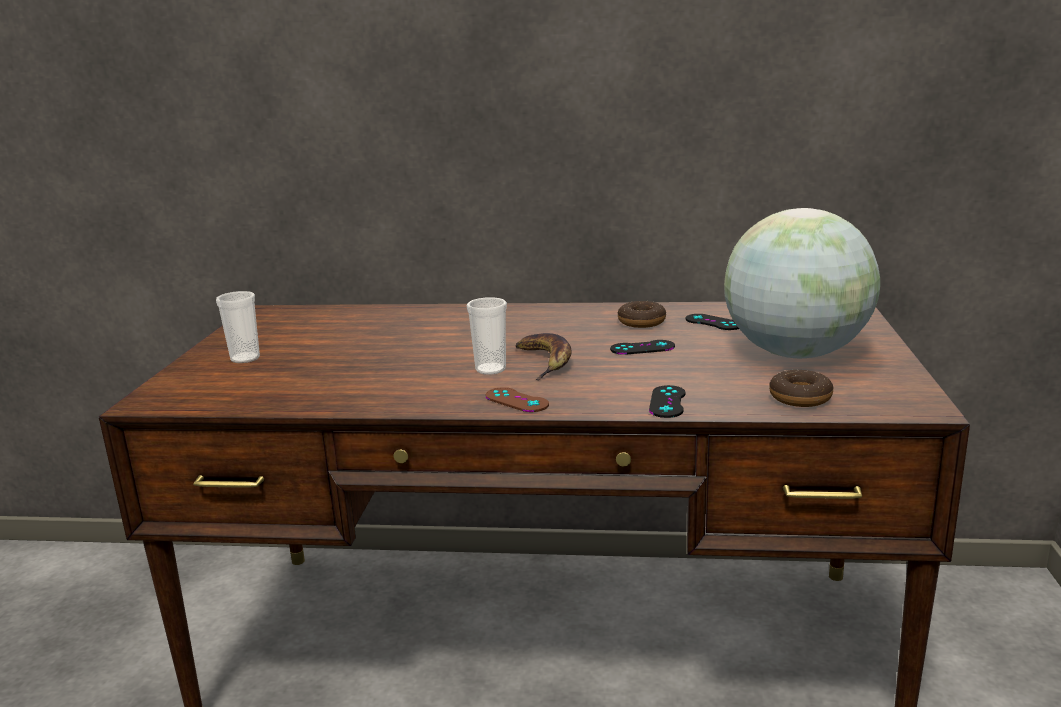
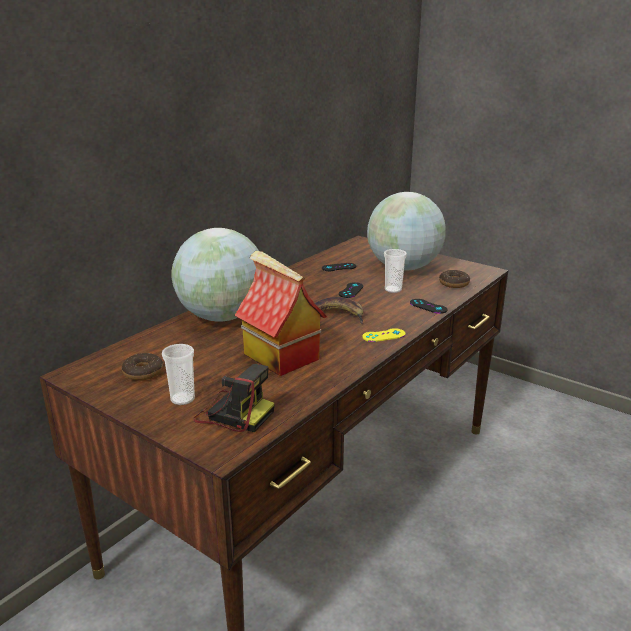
camera: 60 degrees left, 5 degrees up
(229, 385) = (233, 413): none -> camera
(385, 367) = (279, 356): none -> toy house
(457, 318) = (222, 316): none -> globe
(490, 369) = (328, 330): cup -> cup (393, 289)
(516, 400) = (383, 335): brown game controller -> yellow game controller
(641, 322) = (312, 279): donut -> donut (143, 372)

